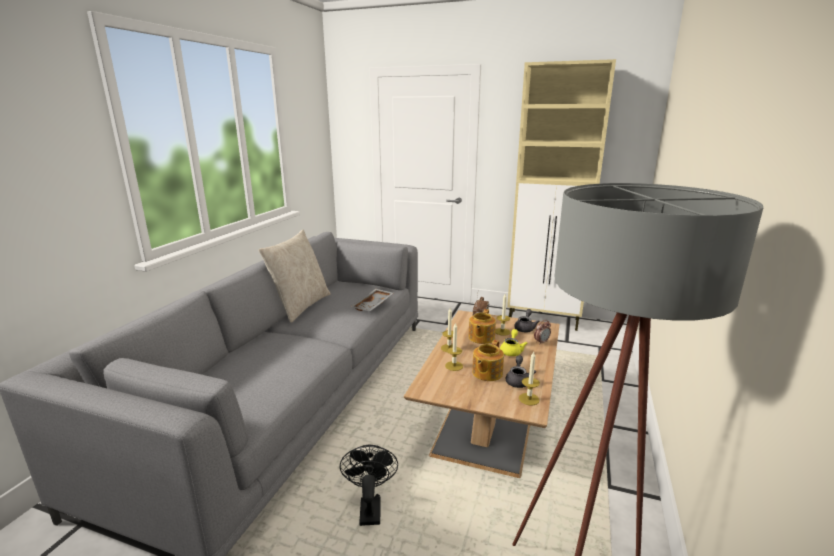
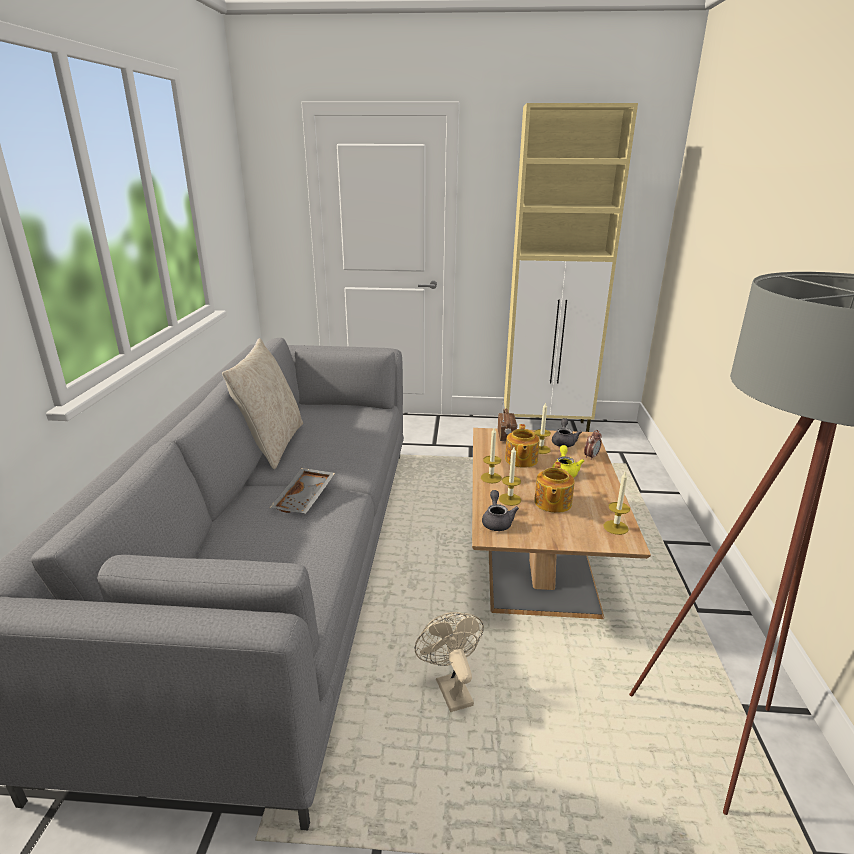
camera: 15 degrees left, 5 degrees up
(370, 507) = (450, 687): black fan -> beige fan
(373, 305) = (371, 433): grey tray -> grey tray (305, 498)
(518, 380) = (592, 507): grey teapot -> grey teapot (497, 521)

